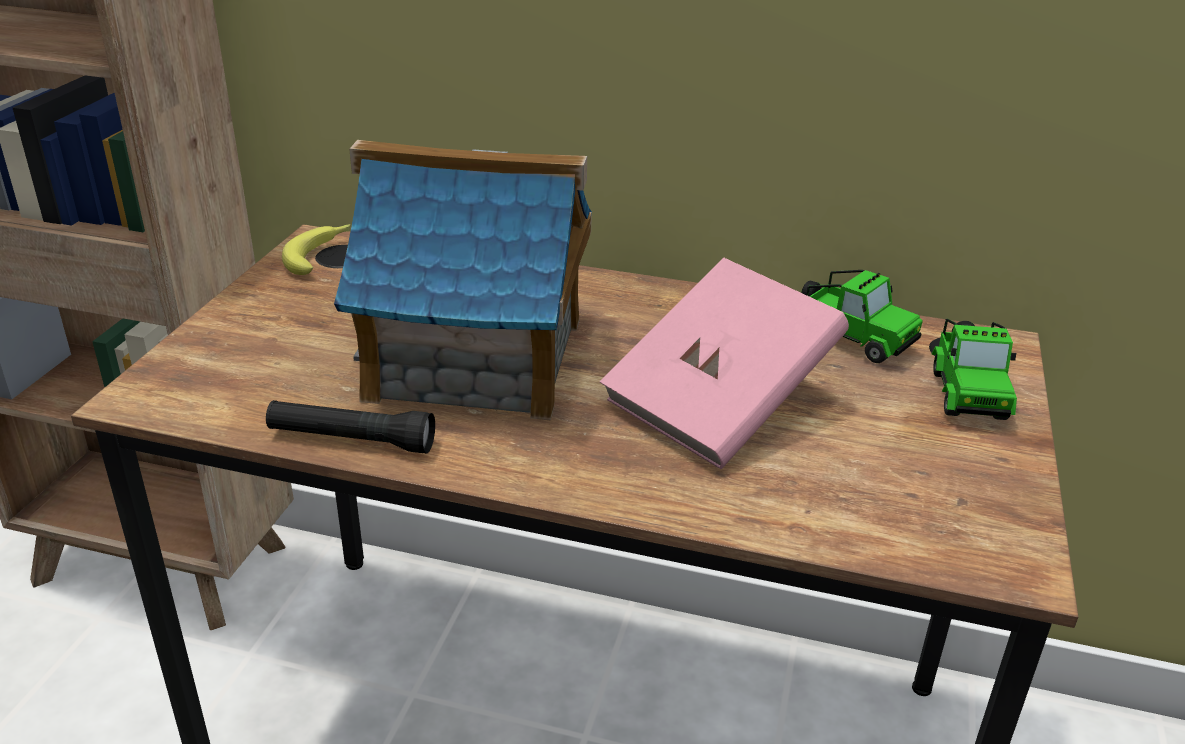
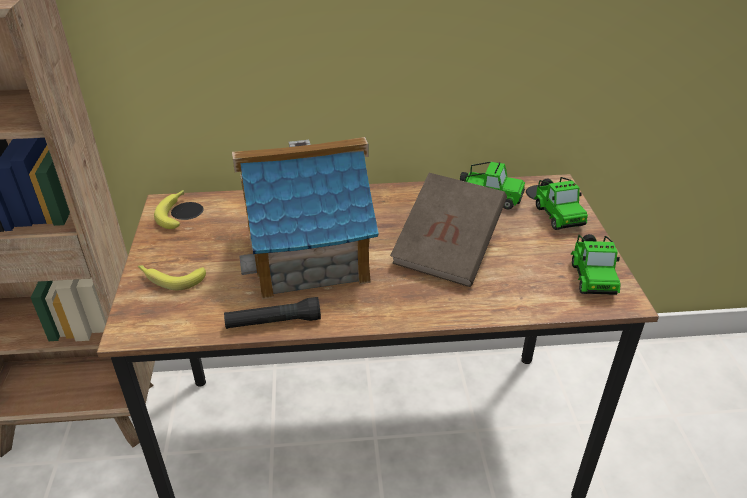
camera: 20 degrees left, 5 degrees up
(247, 341) = (170, 278): none -> banana
(719, 403) = (447, 250): pink book -> brown book
(973, 511) = (591, 277): none -> toy car

